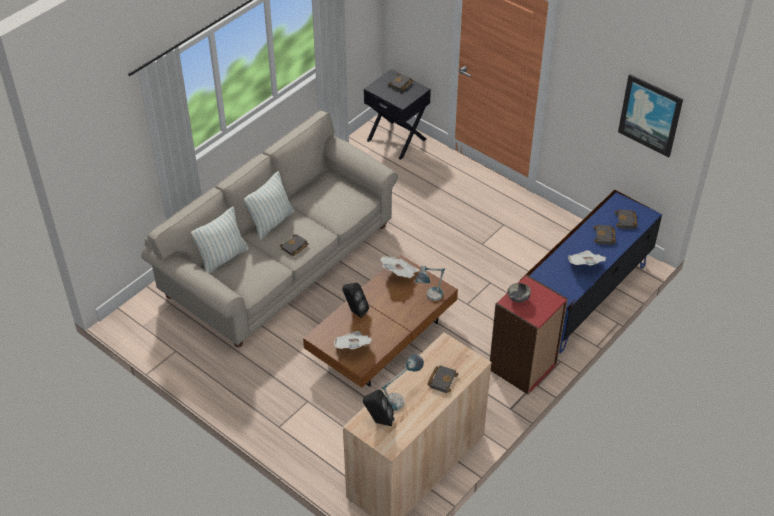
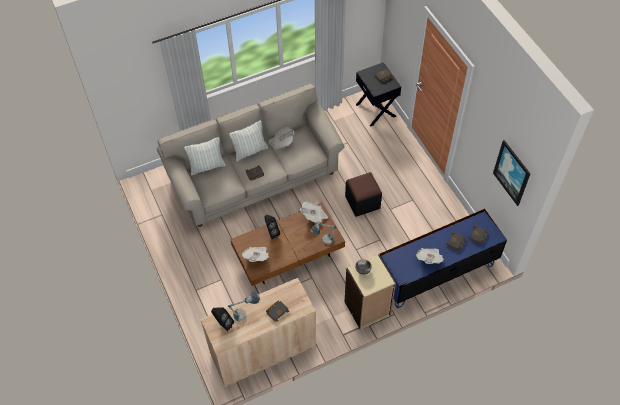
camera: 25 degrees right, 10 degrees up
(308, 200) = (281, 142): none -> newspaper
(442, 247) = (362, 202): none -> black ottoman
(523, 367) = (367, 309): red bookcase -> beige bookcase

